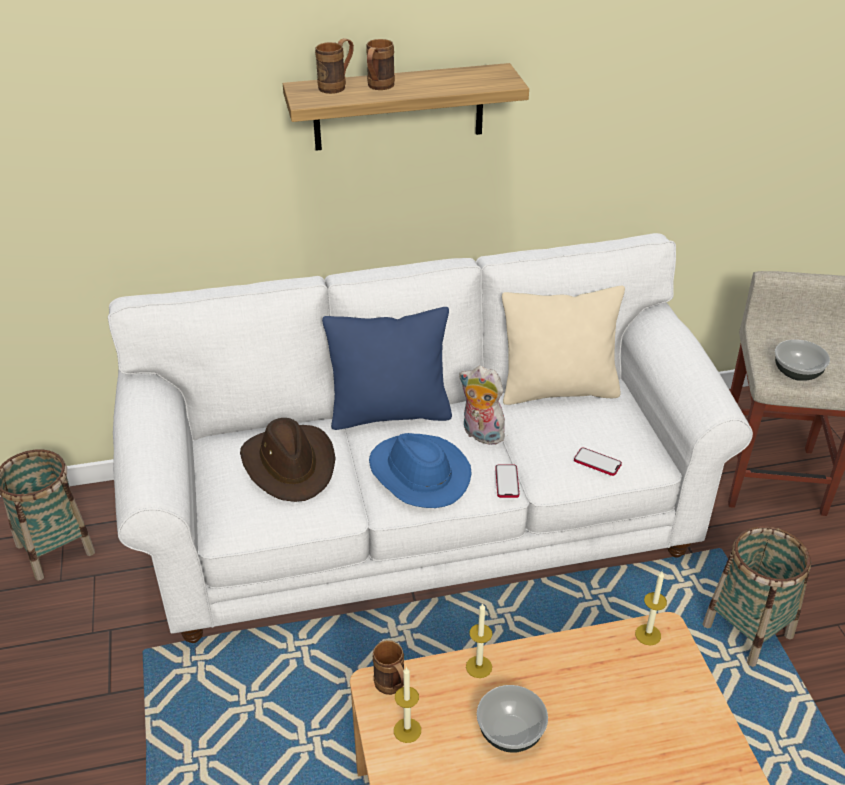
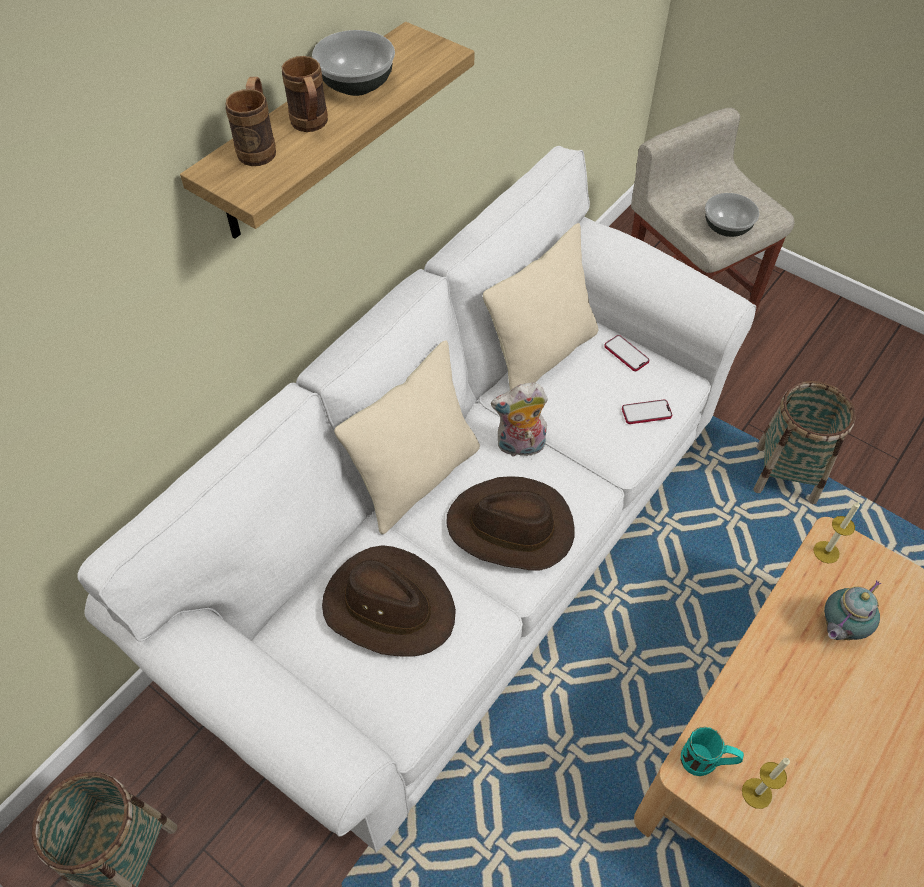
camera: 40 degrees left, 15 degrees up
(390, 413) = (417, 478): blue pillow -> beige pillow
(393, 688) = (705, 763): brown mug -> turquoise mug
(418, 474) = (511, 528): blue hat -> brown hat
(479, 667) = (745, 684): candle -> none
(507, 482) = (592, 482): phone -> phone (626, 354)
(509, 732) = (826, 726): bowl -> bowl (355, 85)
(597, 685) = (839, 628): none -> teapot

